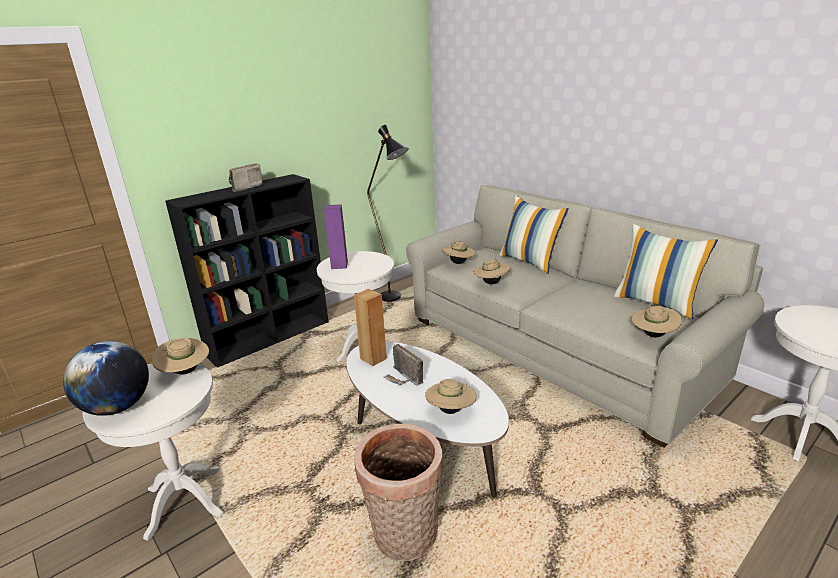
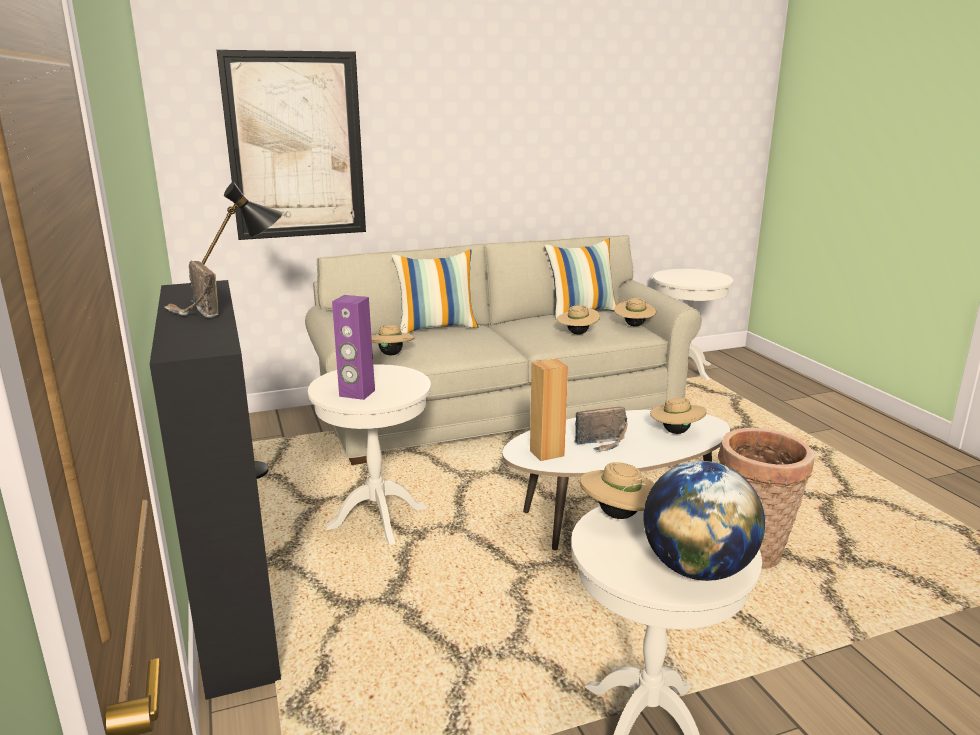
camera: 70 degrees left, 5 degrees down
(491, 283) = (468, 351): beige hat -> beige hat (577, 333)
(494, 104) = (296, 146): none -> picture

